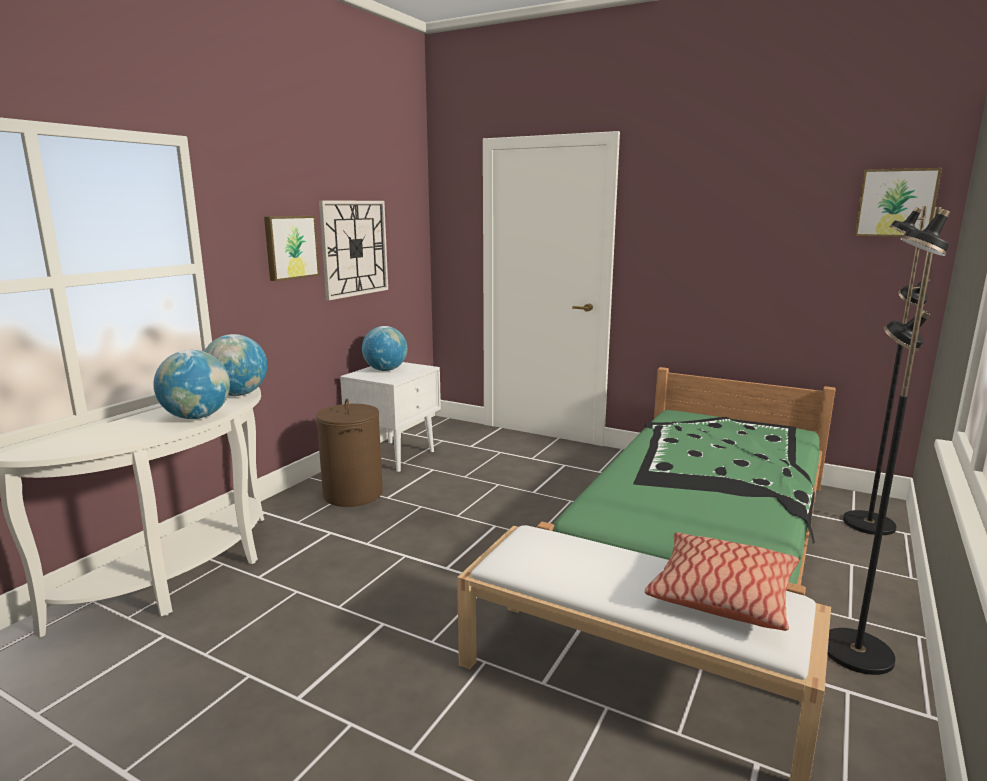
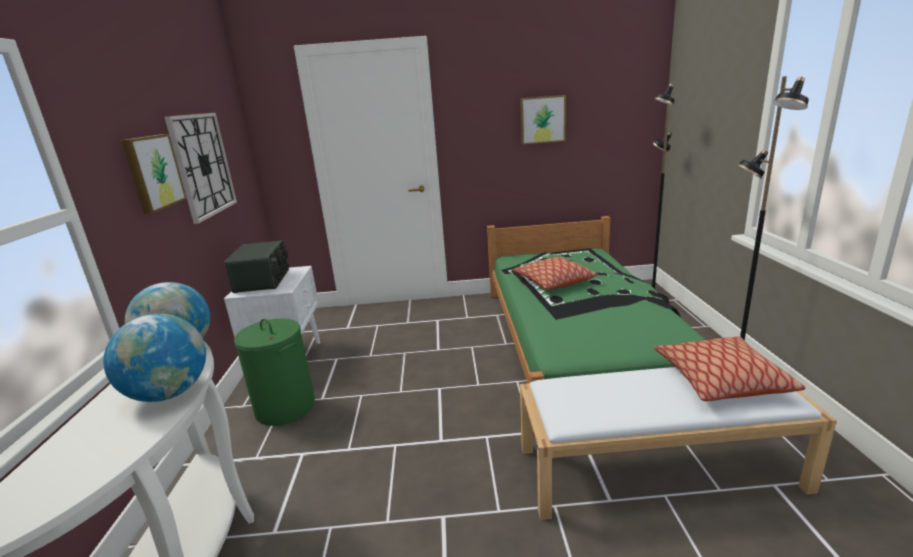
camera: 30 degrees left, 5 degrees up
(352, 494) = (285, 407): brown laundry basket -> green laundry basket
(385, 370) = (263, 280): globe -> radio
(688, 448) = (553, 281): none -> pillow
(896, 203) = (631, 83): picture -> picture (542, 119)

